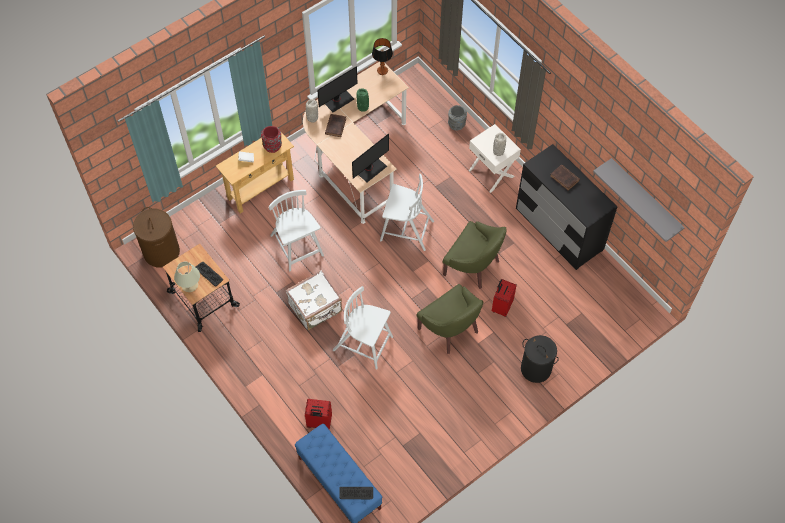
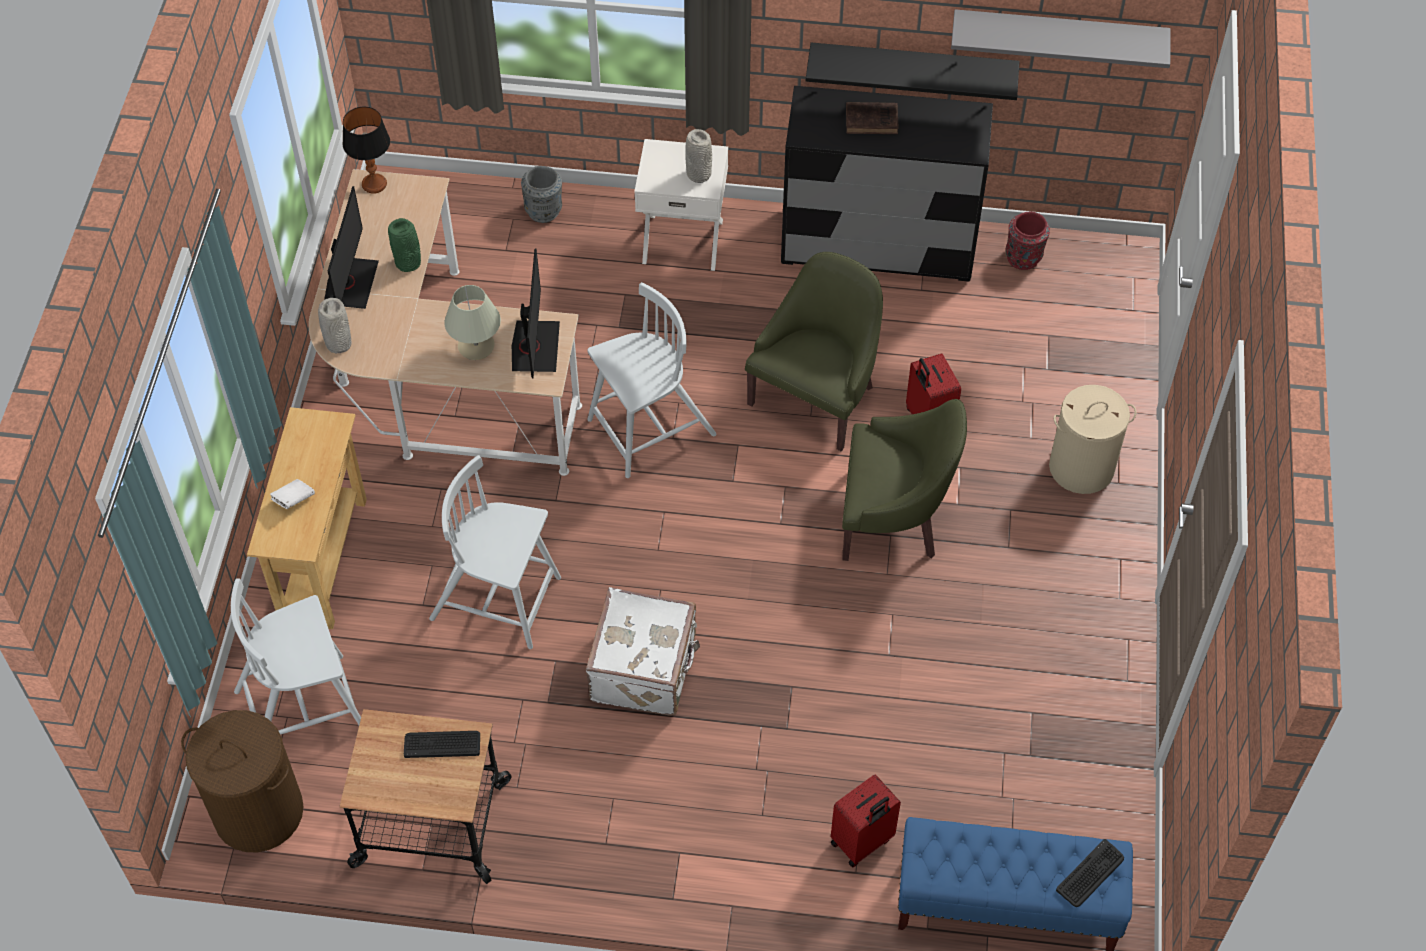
camera: 45 degrees left, 5 degrees down
(189, 285) = (429, 793): beige table lamp -> beige table lamp (476, 346)
(273, 146) = (318, 442): red vase -> red vase (1023, 257)
(335, 126) = (395, 325): brown book -> none
(364, 344) = (789, 656): white chair -> white chair (302, 708)
(473, 266) = (817, 397): green armchair -> green armchair turned 45 degrees counterclockwise
(535, 368) = (1081, 468): black laundry basket -> beige laundry basket
(594, 169) = (912, 67): none -> black shelf

